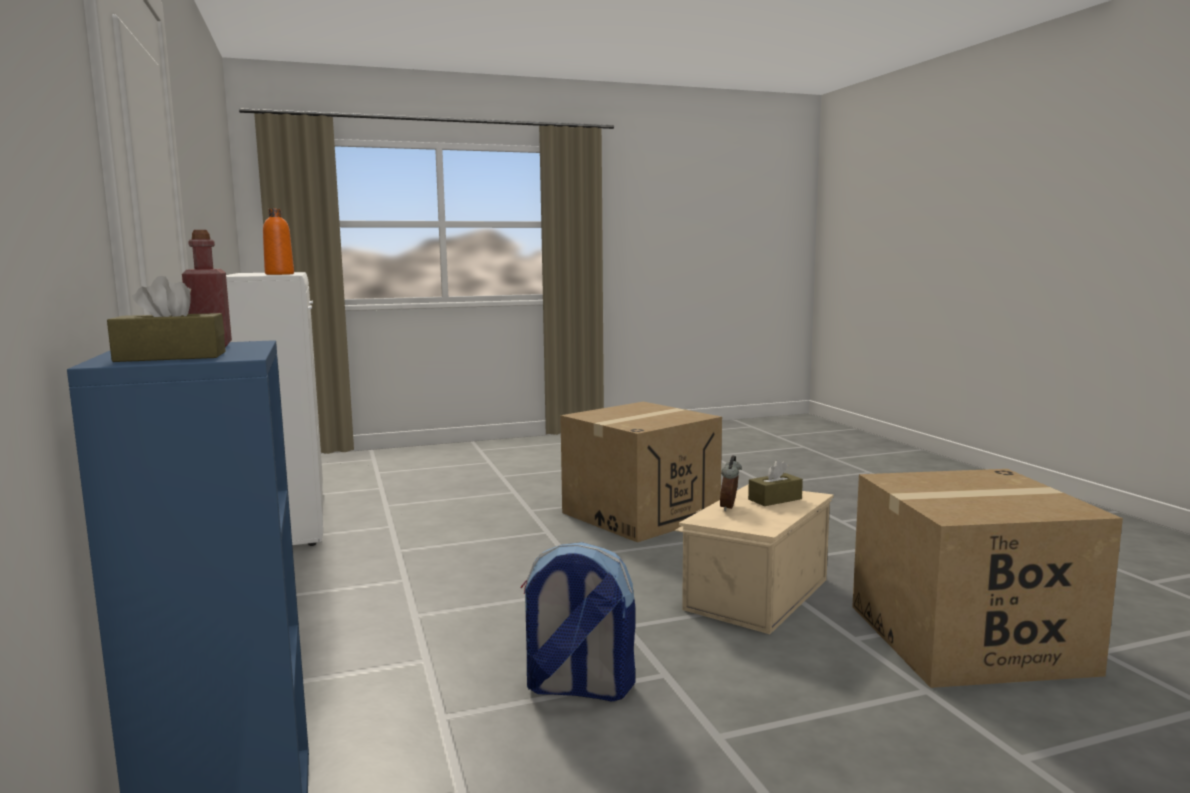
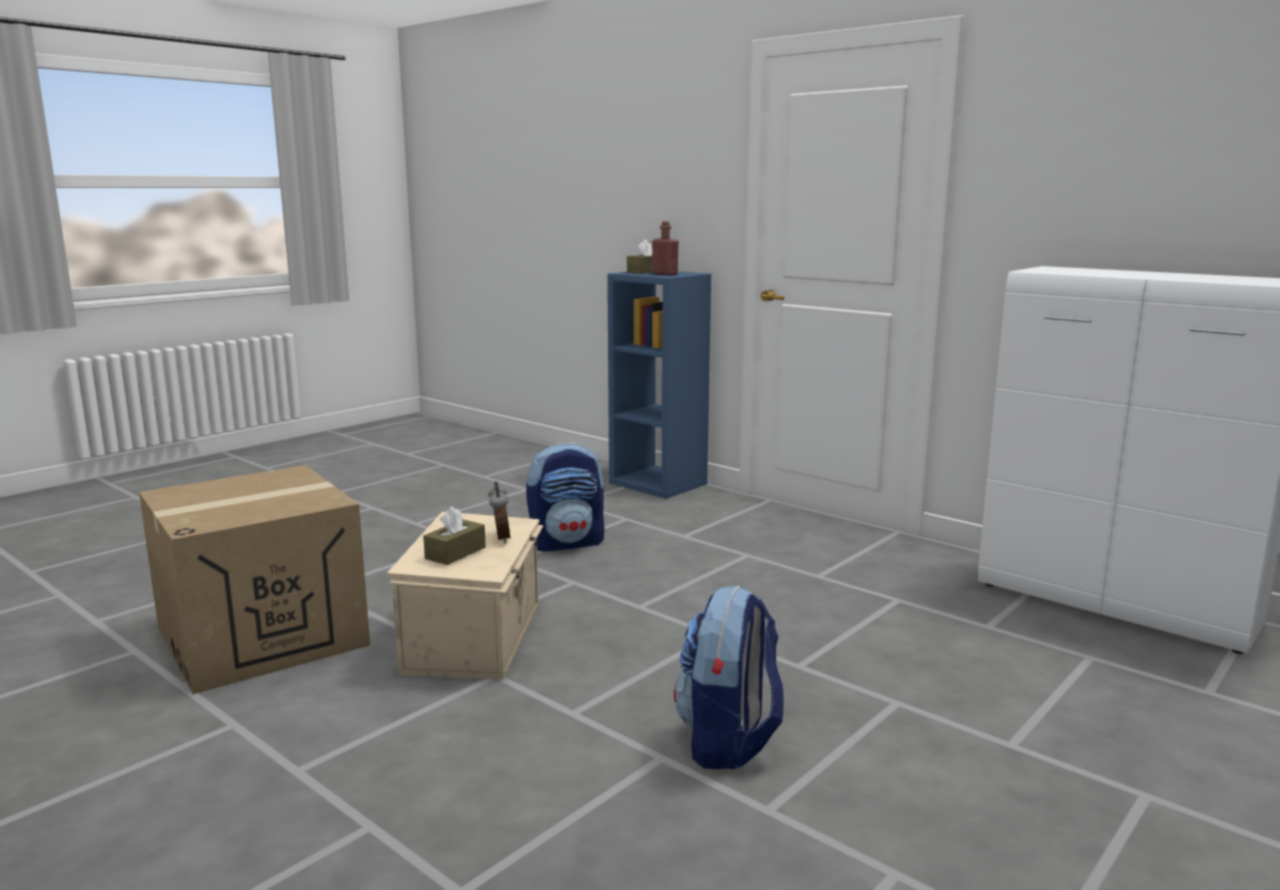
camera: 150 degrees right, 5 degrees up
(279, 274) = (1077, 272): orange bottle -> none
(640, 514) = (729, 741): cardboard box -> backpack

